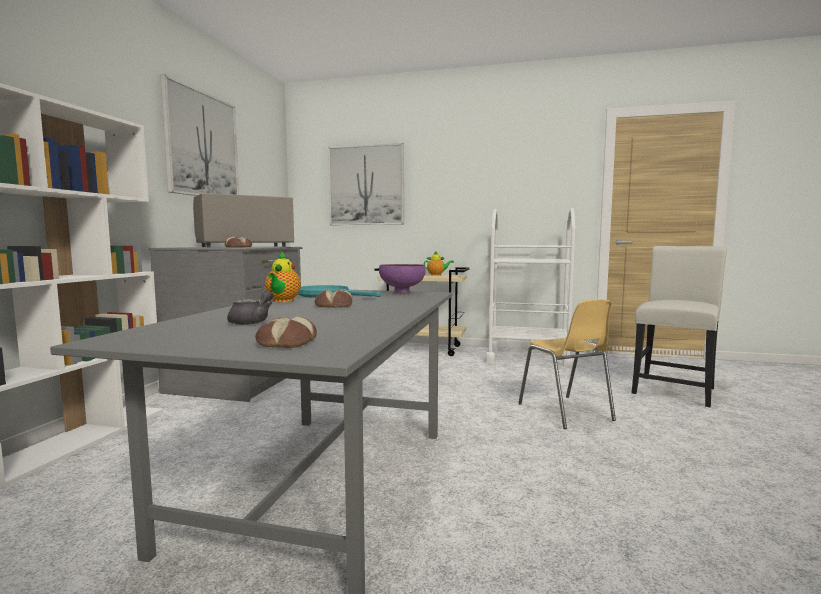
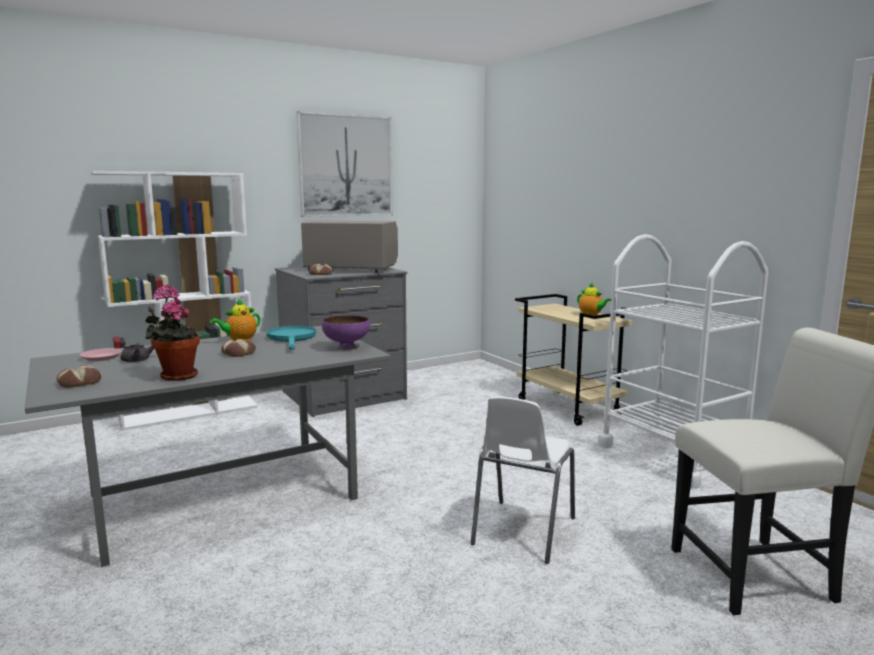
camera: 45 degrees right, 5 degrees up
(185, 328) = (101, 357): none -> pink plate
(366, 185) = (545, 189): picture -> none
(366, 321) = (176, 376): none -> potted plant
(565, 412) = (522, 531): yellow chair -> white chair

